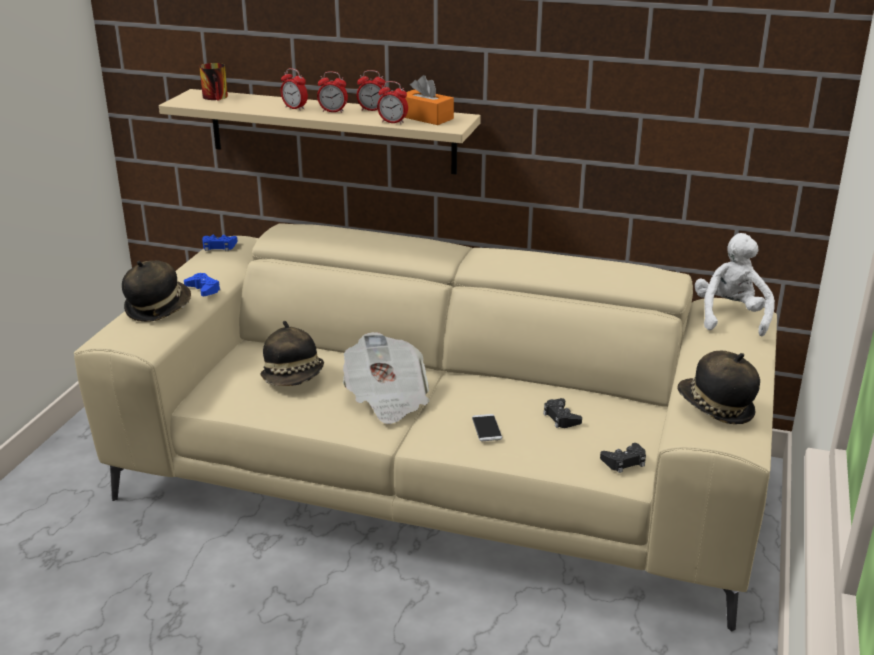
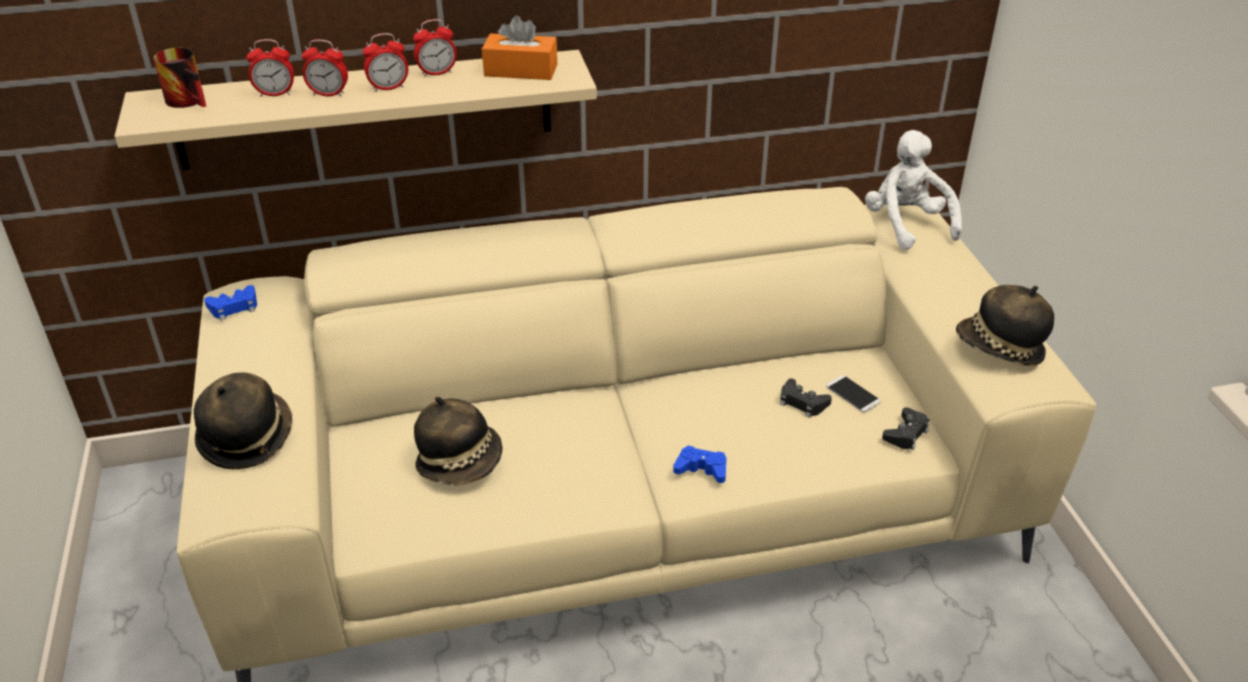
camera: 30 degrees left, 10 degrees up
(203, 289) = (281, 384): blue game controller -> blue game controller (701, 469)
(386, 399) = (594, 449): newspaper -> none
(393, 122) = (490, 88): alarm clock -> alarm clock (275, 94)
(486, 428) = (740, 447): phone -> phone (853, 394)

